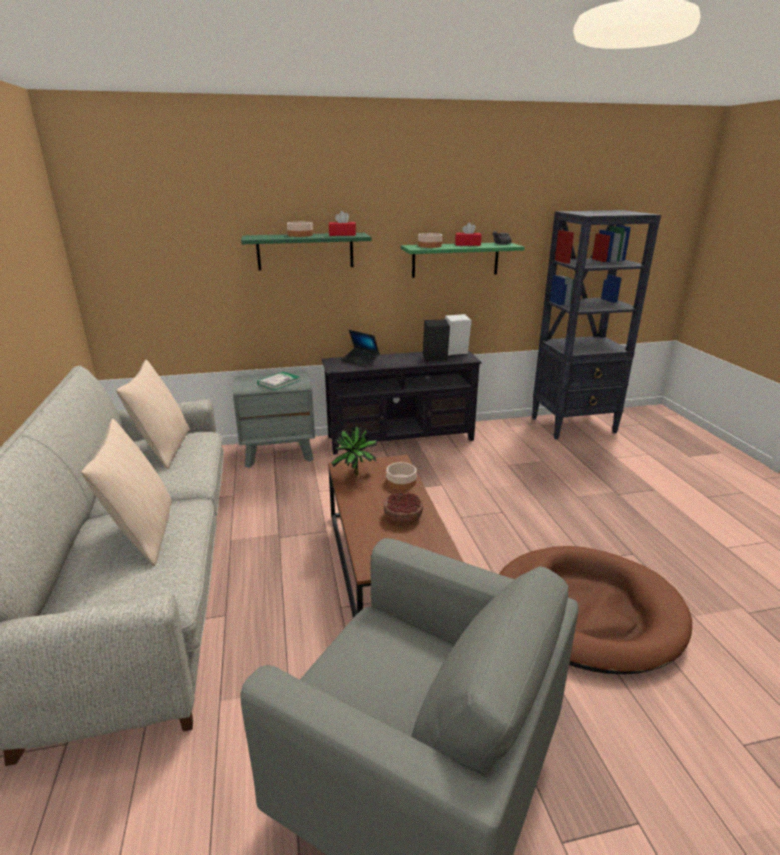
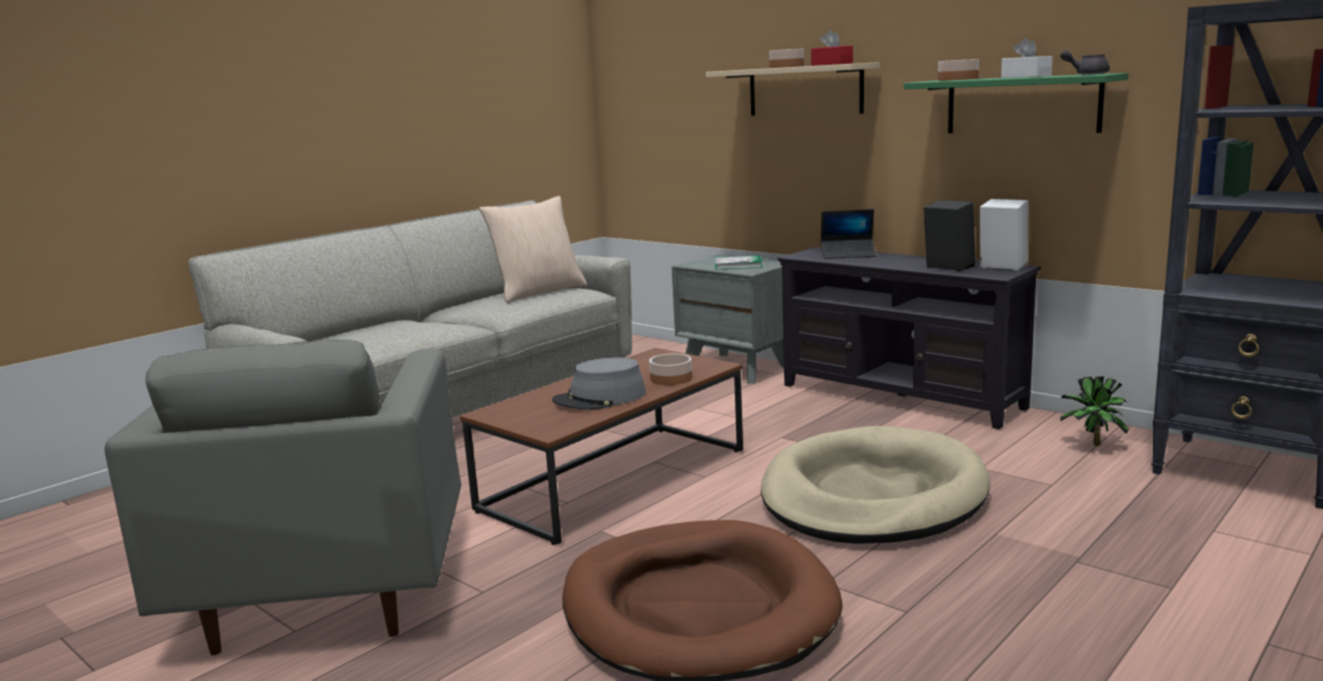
camera: 55 degrees right, 10 degrees down
(143, 533) = (401, 328): beige pillow -> none
(305, 251) = (805, 90): green shelf -> beige shelf
(355, 476) = (647, 362): potted plant -> potted plant (1093, 445)
(360, 361) = (848, 255): laptop -> laptop turned 90 degrees counterclockwise
(403, 516) = (600, 398): bowl -> grey hat
(467, 244) = (1025, 76): red tissue box -> white tissue box
(506, 502) = (873, 496): none -> beige dog bed

